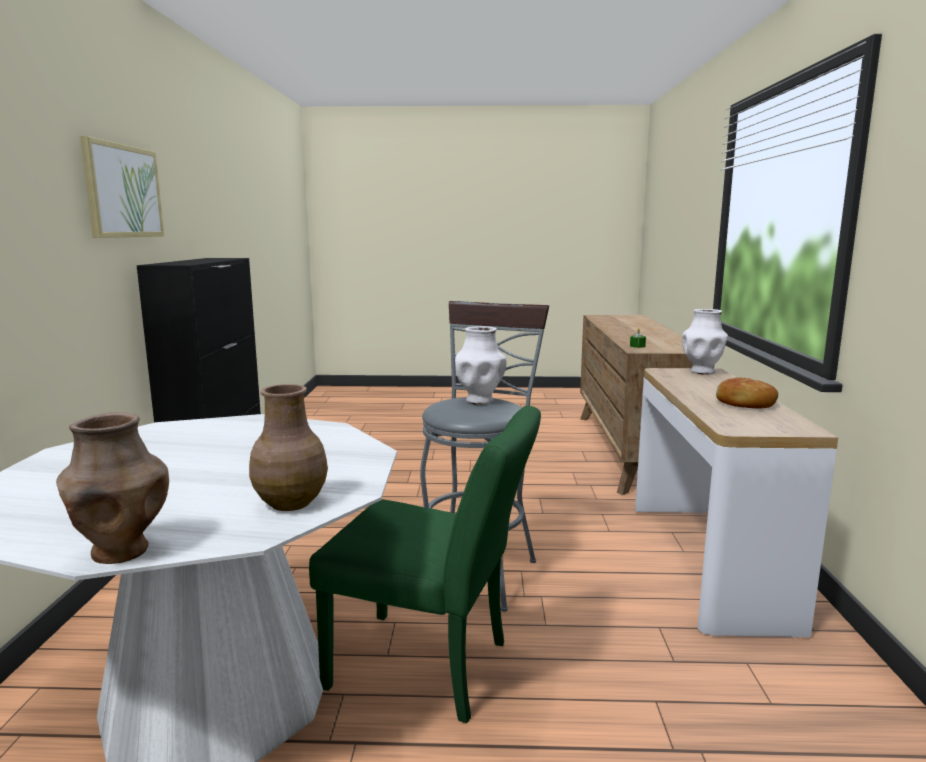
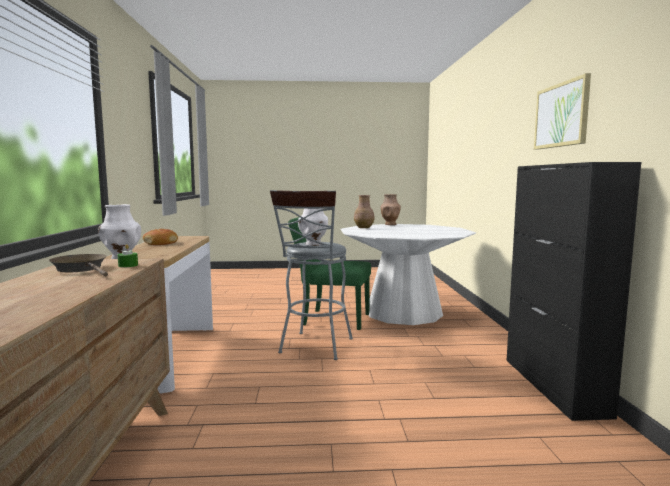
camera: 175 degrees right, 5 degrees down
(664, 344) = (82, 269): none -> brown frying pan

